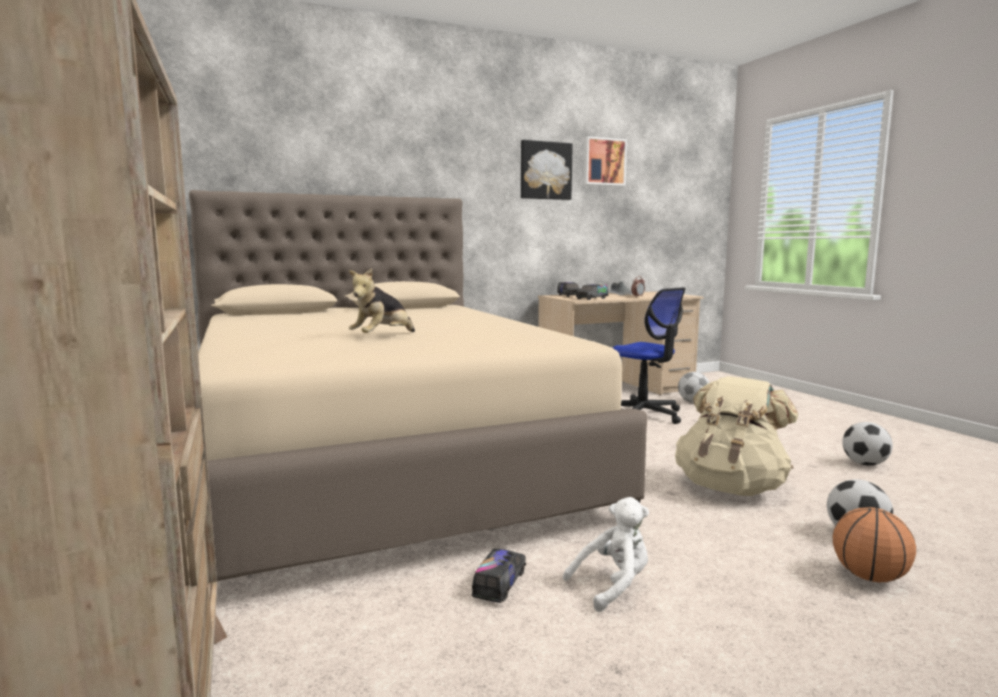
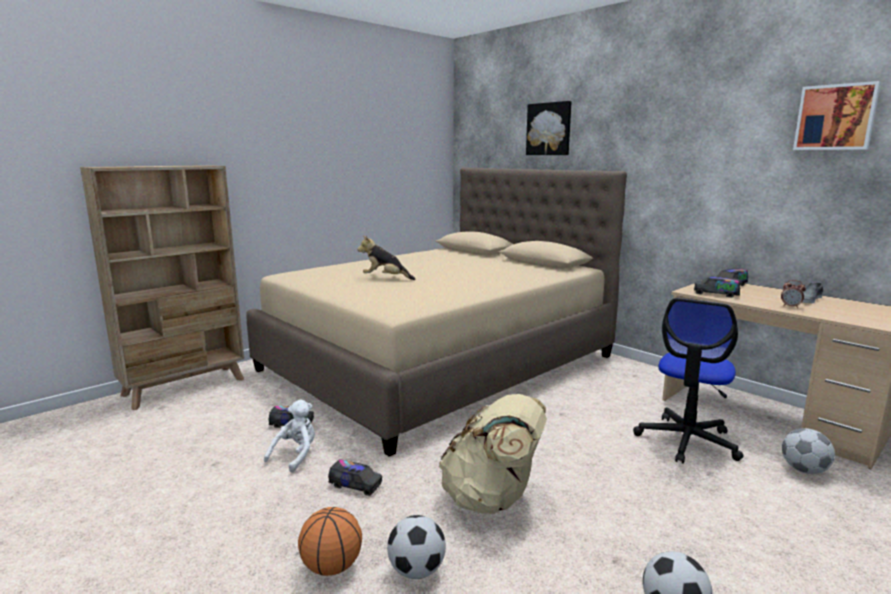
camera: 70 degrees right, 5 degrees up
(545, 171) = (737, 136): picture -> picture (549, 129)
(613, 586) = (296, 455): white plush toy -> white plush toy turned 105 degrees counterclockwise
(702, 549) = (355, 485): none -> toy truck

